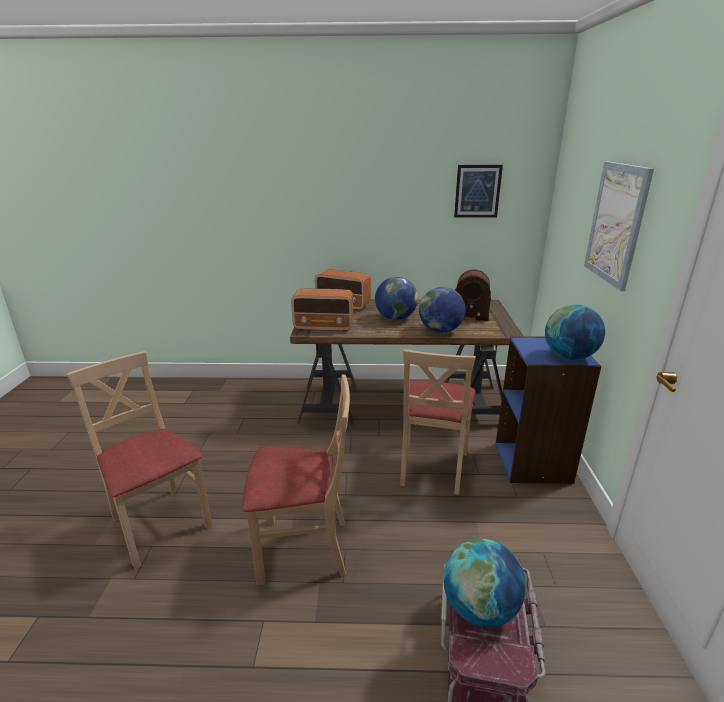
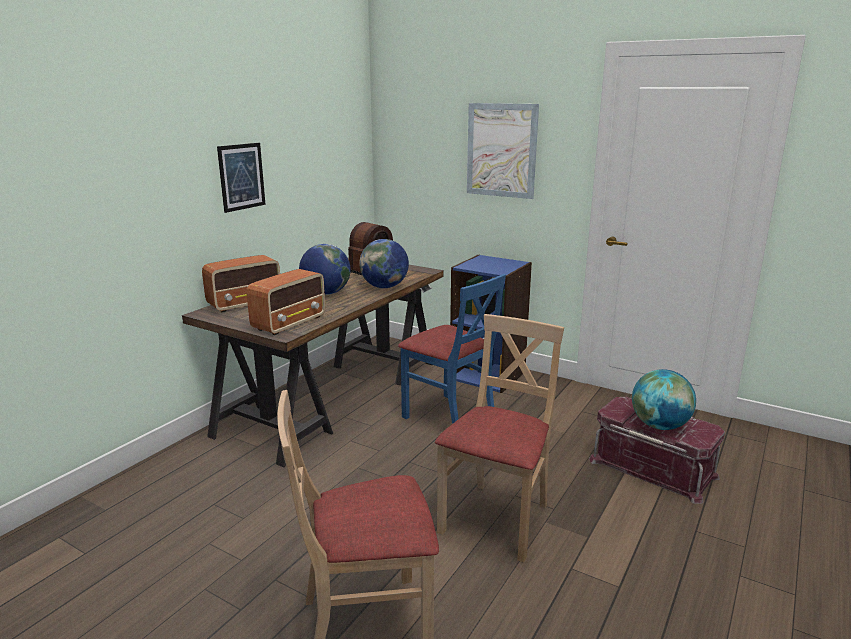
camera: 60 degrees left, 5 degrees down
(432, 467) = (449, 416): beige chair -> blue chair
(477, 191) = (325, 143): picture -> picture (241, 177)
(569, 357) = (508, 264): globe -> none

